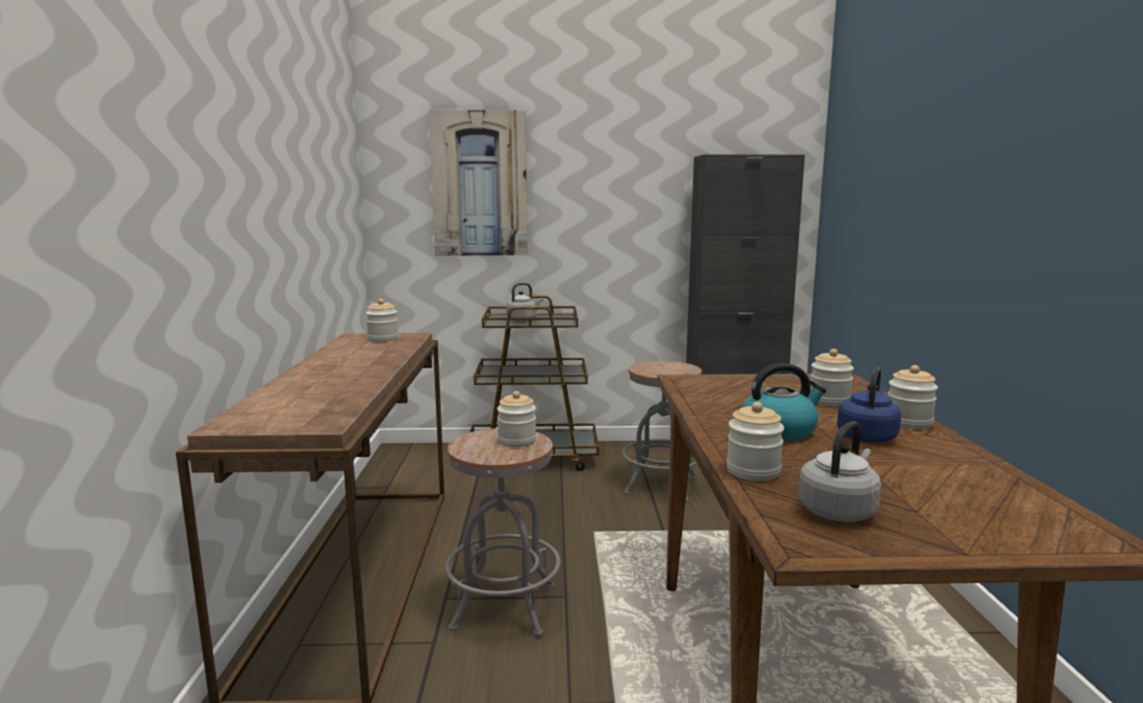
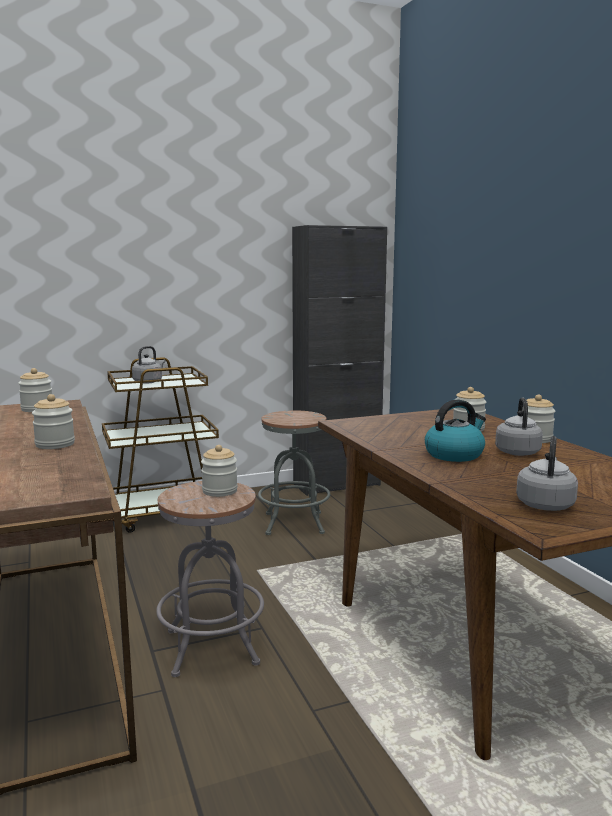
camera: 20 degrees left, 0 degrees up
(480, 184) = (92, 250): picture -> none
(753, 471) = (464, 485): jar -> jar (55, 444)
(867, 436) = (517, 452): blue kettle -> grey kettle

